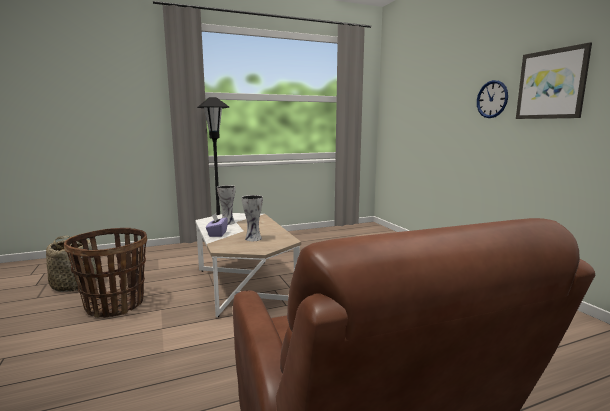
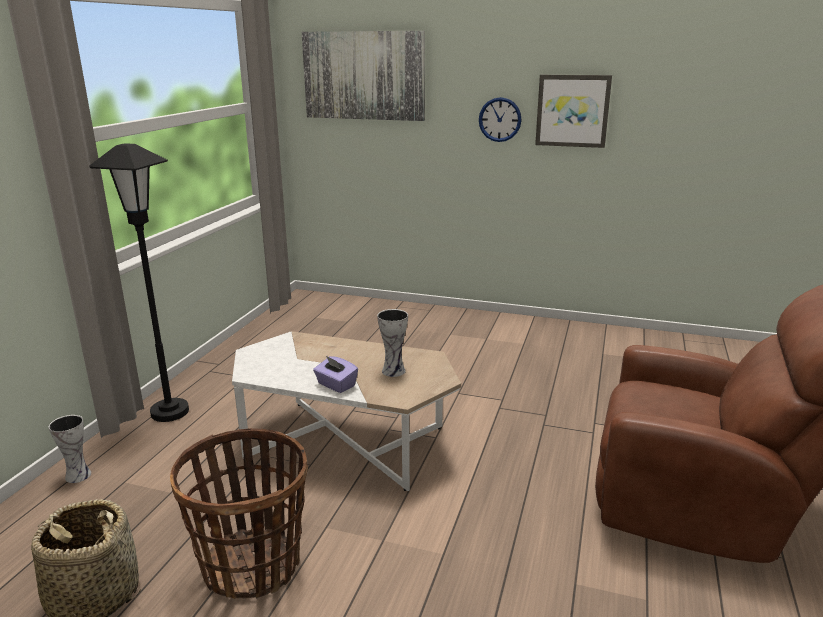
camera: 50 degrees left, 10 degrees up
(228, 222) = (293, 364): vase -> vase (78, 475)
(415, 77) = (364, 75): none -> picture

